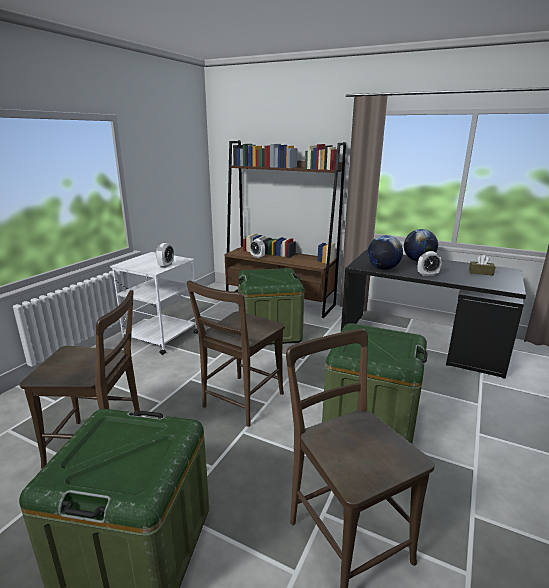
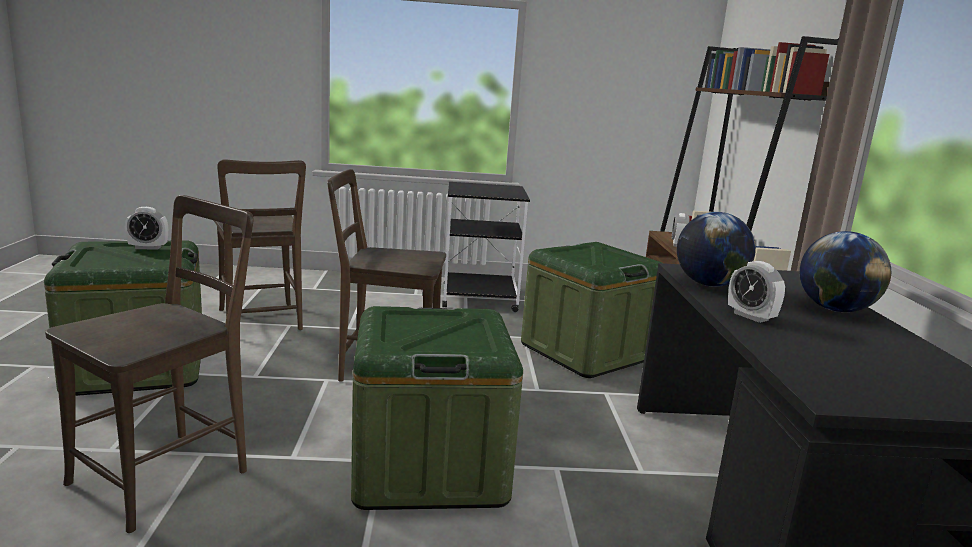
camera: 60 degrees right, 5 degrees down
(162, 337) = (481, 298): white cart -> black cart
(166, 265) = (483, 194): alarm clock -> alarm clock (148, 247)
(481, 272) = (894, 368): brown tissue box -> none

